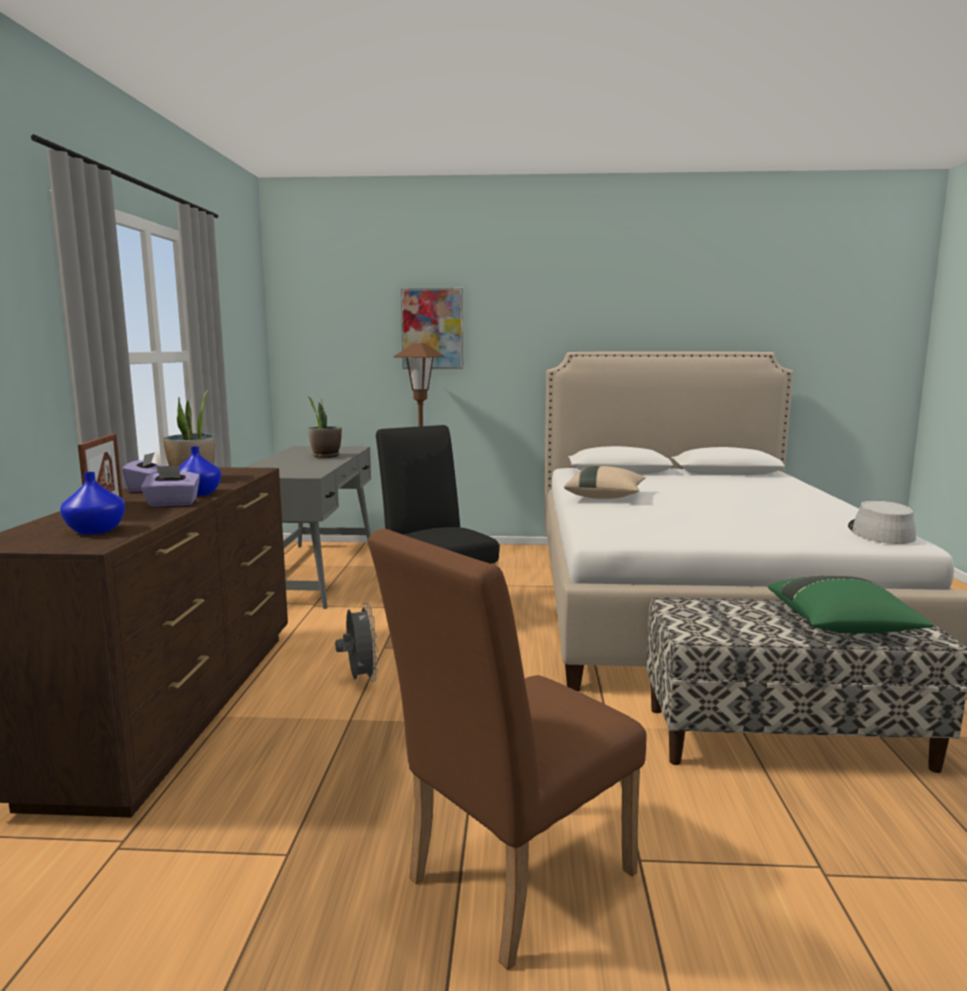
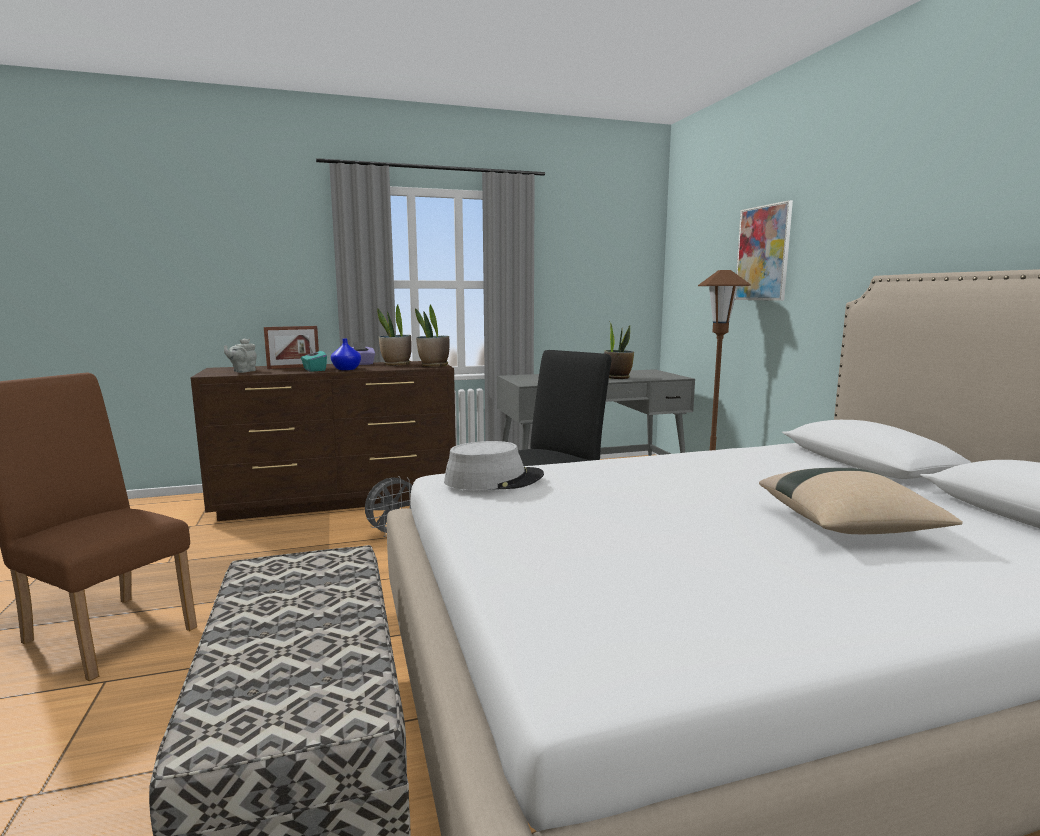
camera: 70 degrees right, 0 degrees up
(95, 530) = (243, 371): blue vase -> grey teapot
(172, 503) = (314, 370): purple tissue box -> turquoise tissue box
(243, 470) = (433, 365): none -> potted plant
(605, 497) = (658, 467): beige pillow -> beige pillow (848, 527)
(843, 627) = (269, 658): green pillow -> none
(880, 533) = (625, 648): grey hat -> grey hat (494, 479)

